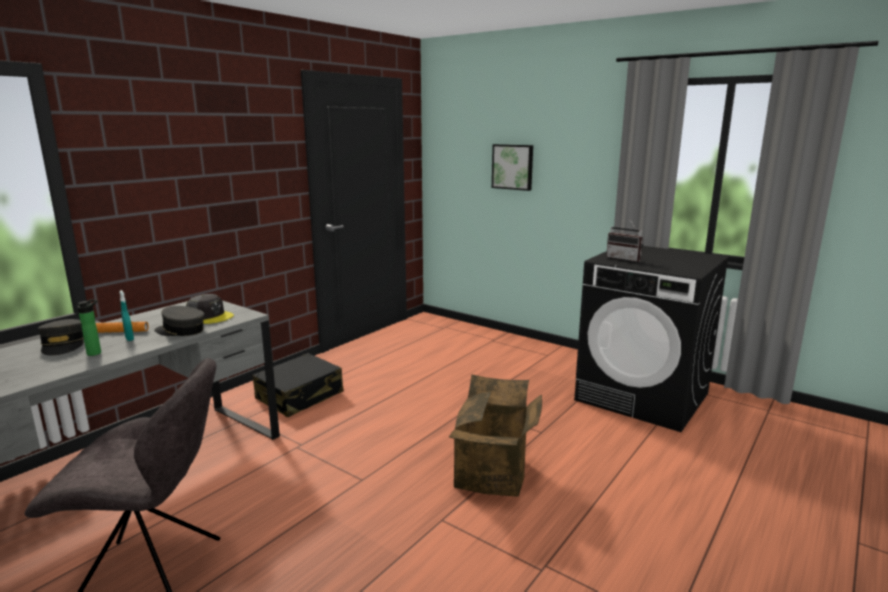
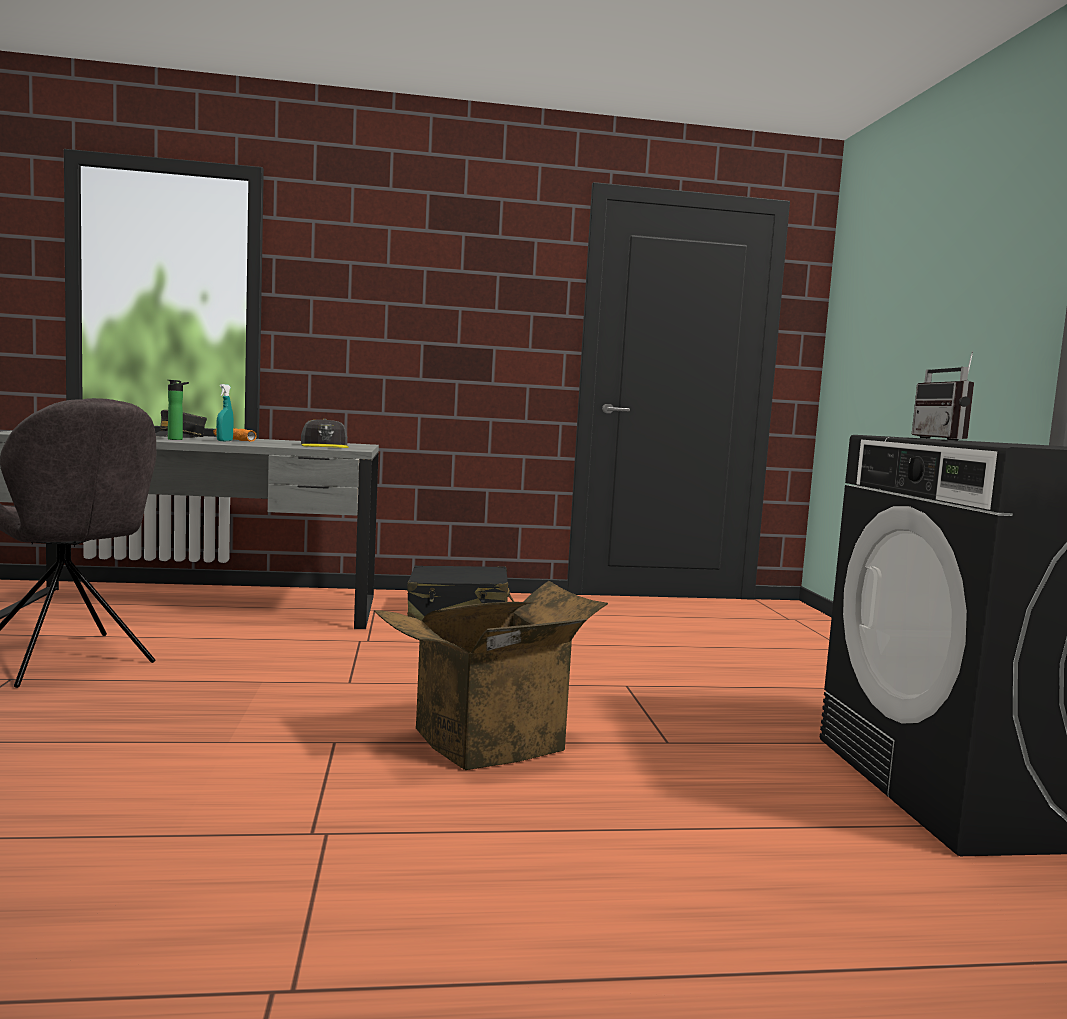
camera: 45 degrees right, 10 degrees down
(180, 330) = (271, 444): grey cap -> none
(513, 167) = (928, 324): picture -> none

